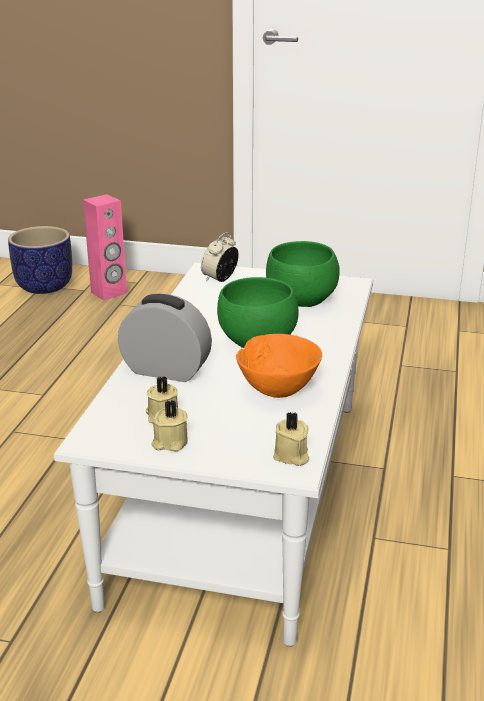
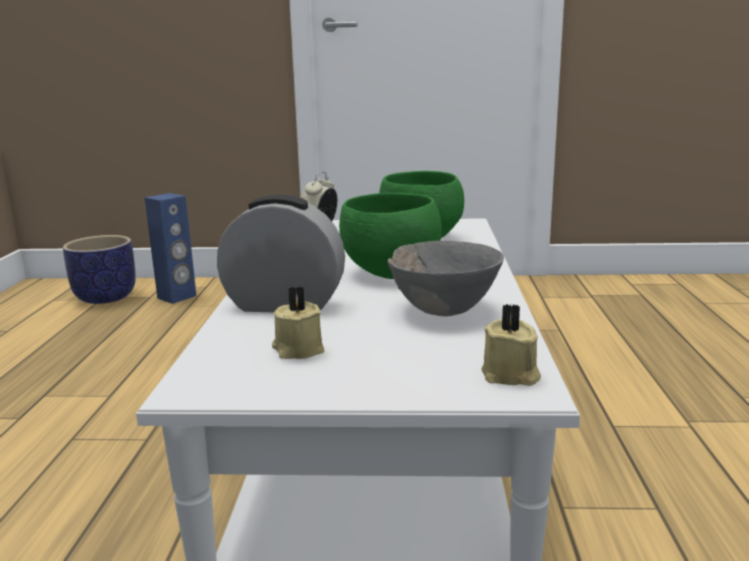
camera: 10 degrees left, 10 degrees down
(109, 293) = (177, 297): pink speaker -> blue speaker
(169, 442) = (320, 378): beige candle -> none
(277, 390) = (442, 310): orange bowl -> grey bowl

